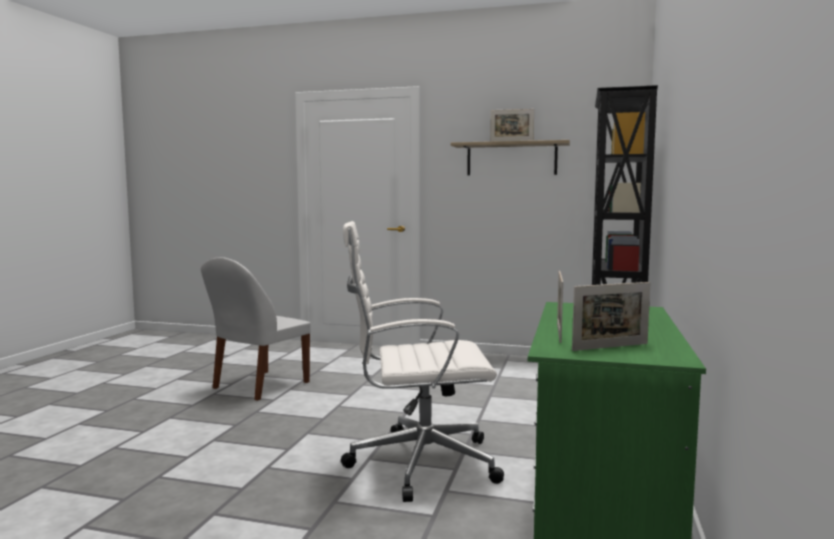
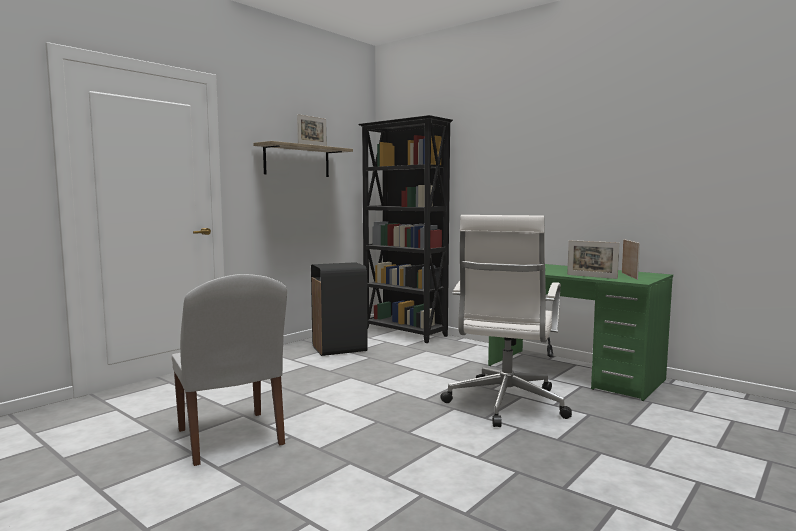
camera: 65 degrees left, 0 degrees up
(502, 370) = (340, 349): none -> black trash can

